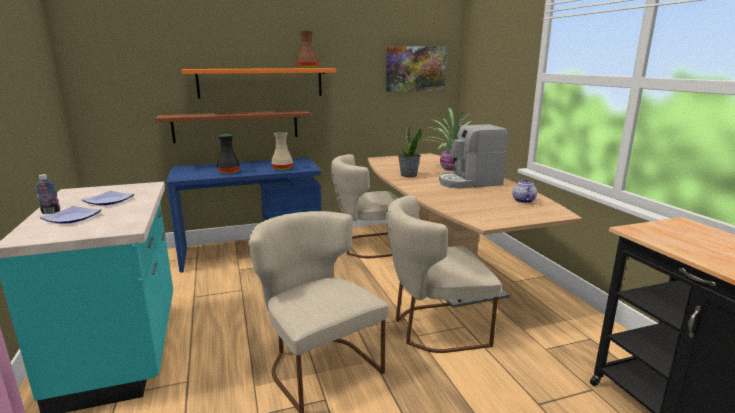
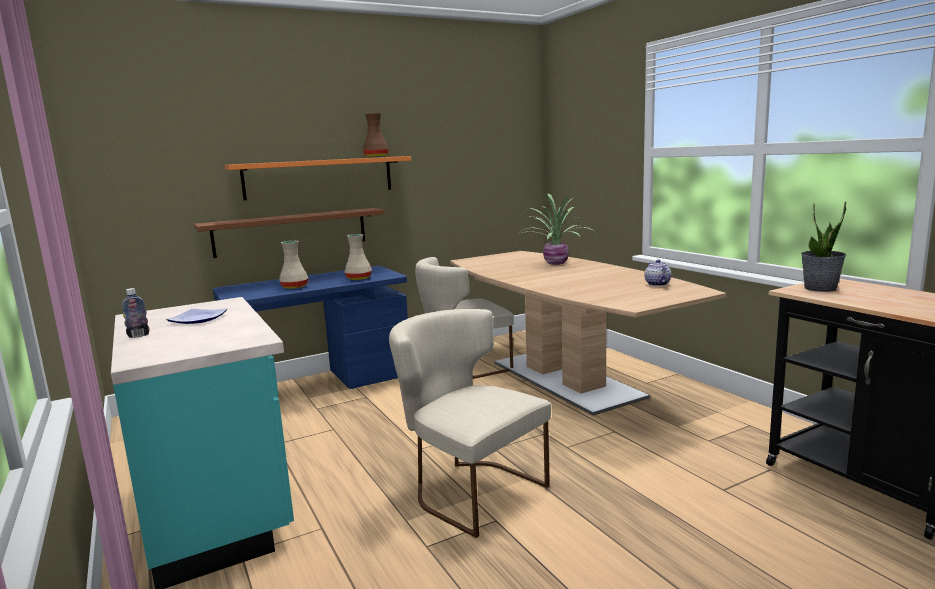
camera: 10 degrees left, 5 degrees down
(72, 217) = (174, 337): plate -> none
(229, 171) = (294, 287): black vase -> beige vase
(408, 175) = (514, 272): potted plant -> potted plant (820, 288)
(415, 69) = (495, 153): picture -> none
(434, 328) = (582, 437): beige chair -> none
(469, 182) = (587, 273): coffee machine -> none

